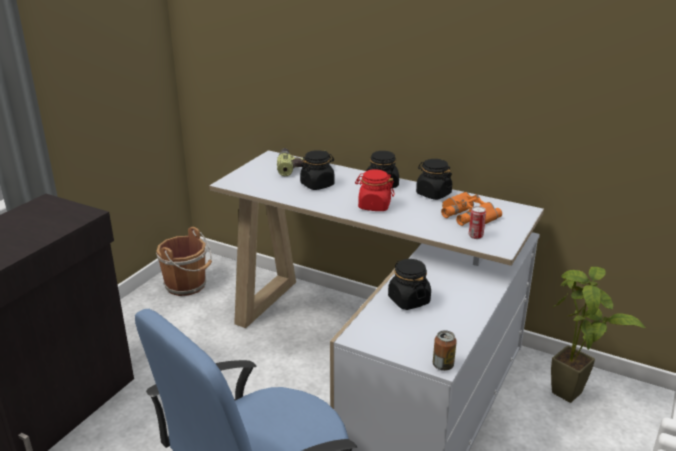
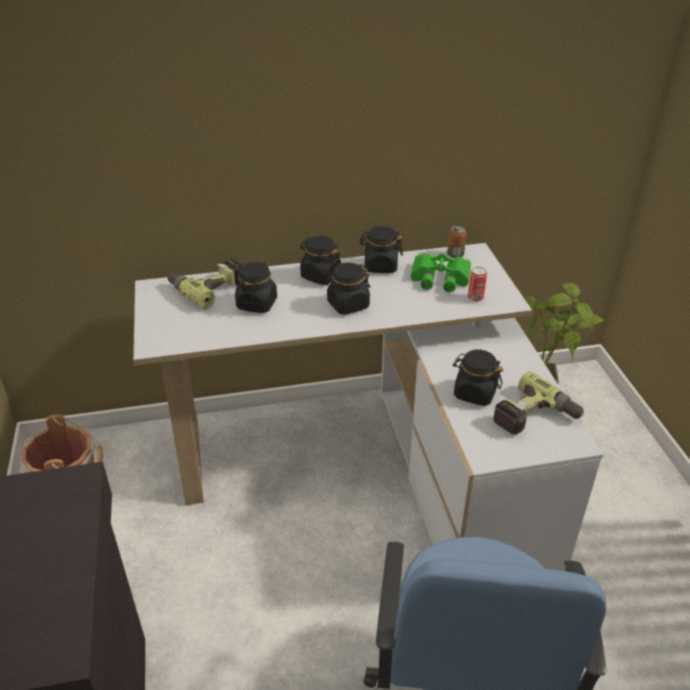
camera: 40 degrees left, 10 degrees up
(374, 206) = (348, 305): red jar -> black jar
(431, 334) = (534, 418): none -> power drill
(443, 365) = (580, 443): can -> can (455, 255)
(466, 215) = (439, 278): orange binoculars -> green binoculars

